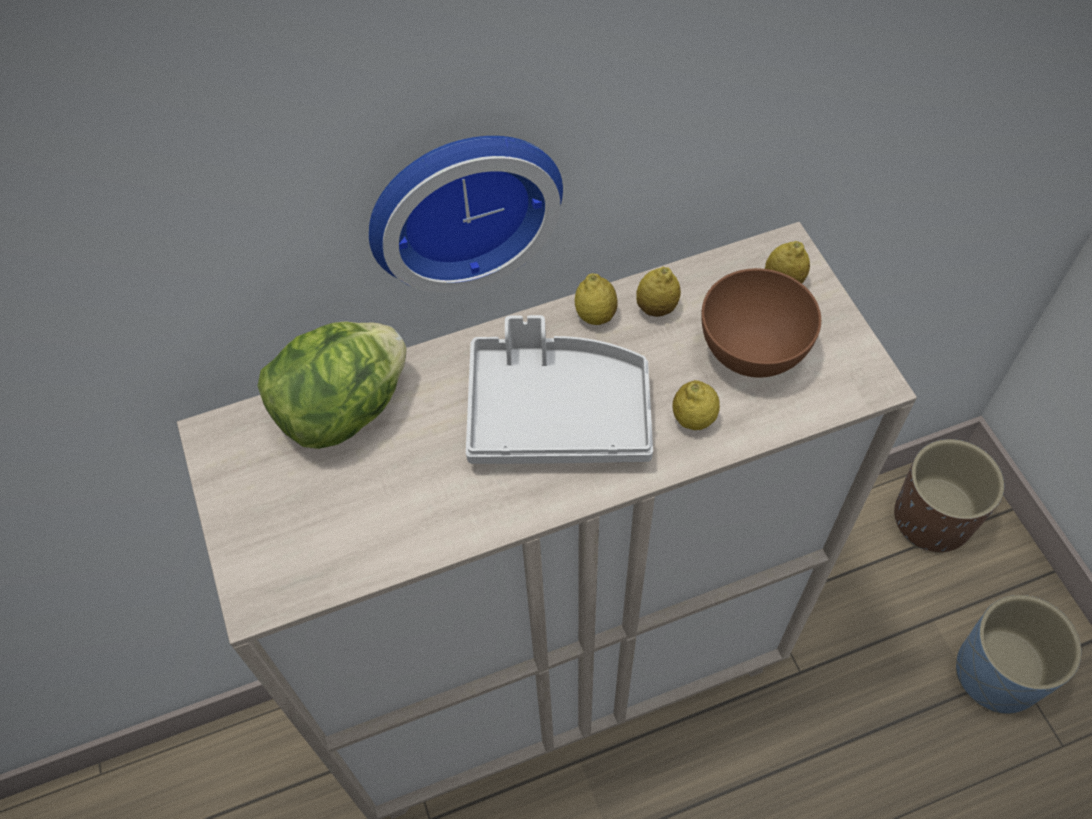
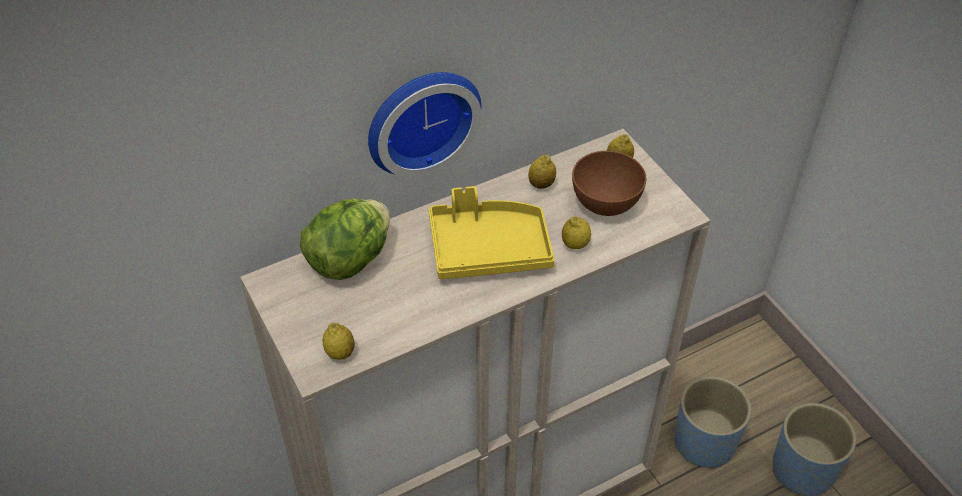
camera: 10 degrees left, 10 degrees down
(557, 413) = (488, 249): grey tray -> yellow tray
(595, 316) = (503, 192): lemon -> lemon (340, 353)
(868, 618) = (705, 442): none -> blue planter
(932, 518) = (741, 368): brown planter -> none

